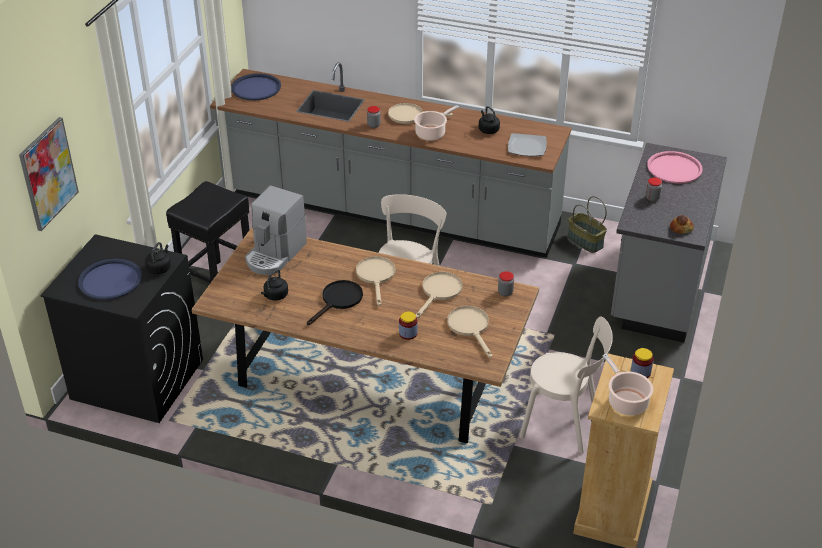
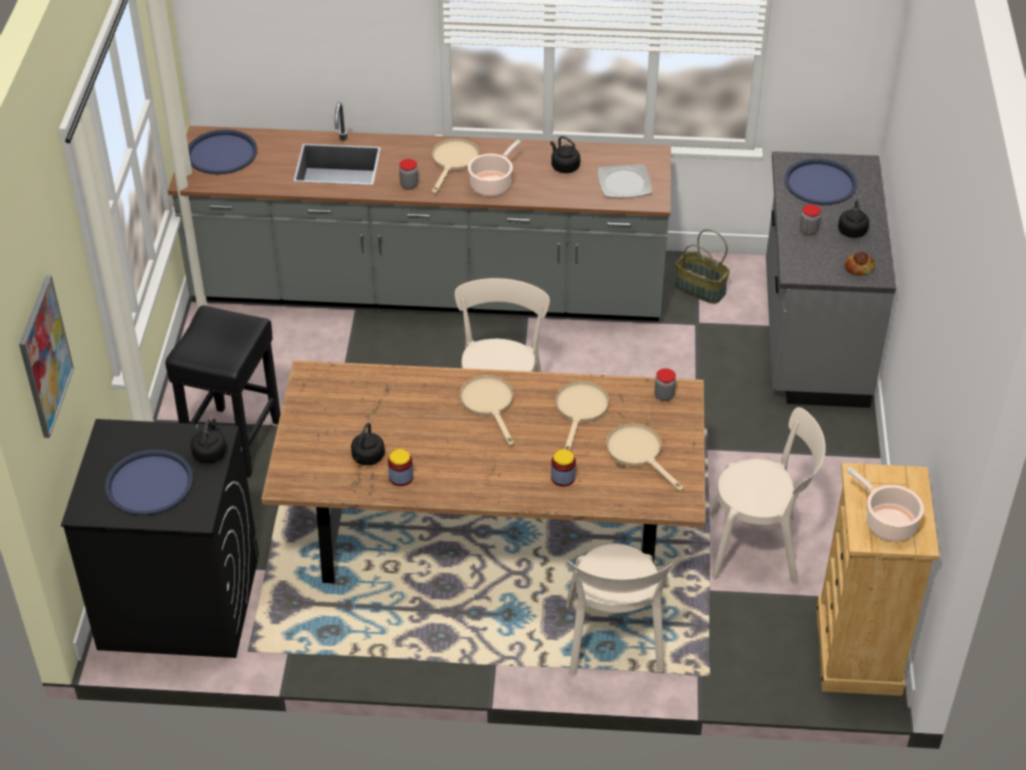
camera: 15 degrees left, 5 degrees up
(275, 254) = (341, 397): coffee machine -> none
(338, 300) = (454, 448): black frying pan -> none
(411, 116) = (453, 162): beige frying pan -> beige frying pan turned 120 degrees clockwise
(428, 467) = (614, 643): none -> beige chair
(640, 372) = (890, 480): jar -> jar (401, 477)
(674, 168) = (820, 183): pink tray -> blue tray
(686, 202) = (852, 230): none -> black kettle

